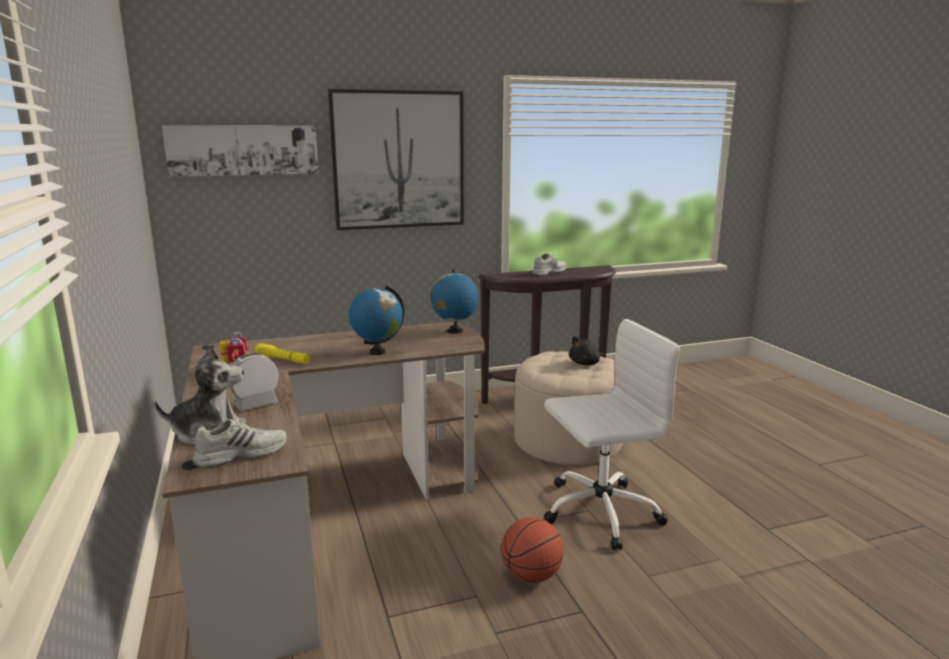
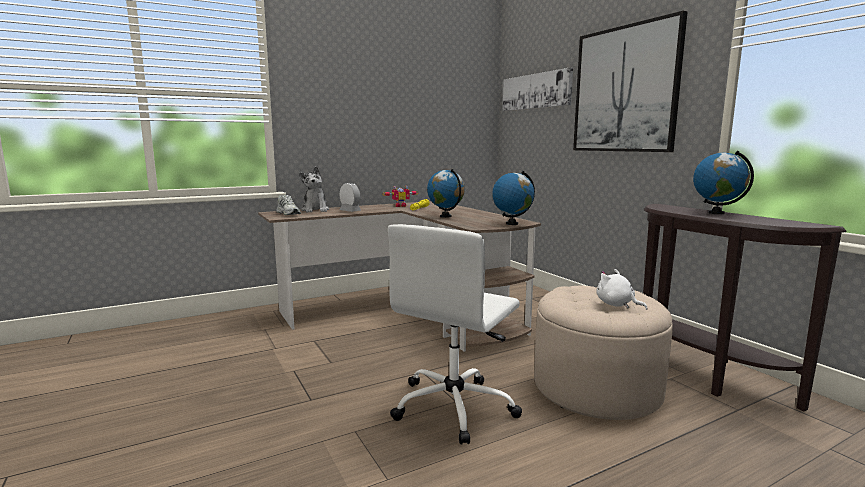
camera: 80 degrees right, 5 degrees down
(531, 576) = (353, 379): basketball -> none
(548, 272) = (716, 213): white shoe -> globe
(586, 363) = (616, 305): black plush toy -> white plush toy
(598, 512) = (455, 406): white office chair -> white office chair turned 60 degrees clockwise

